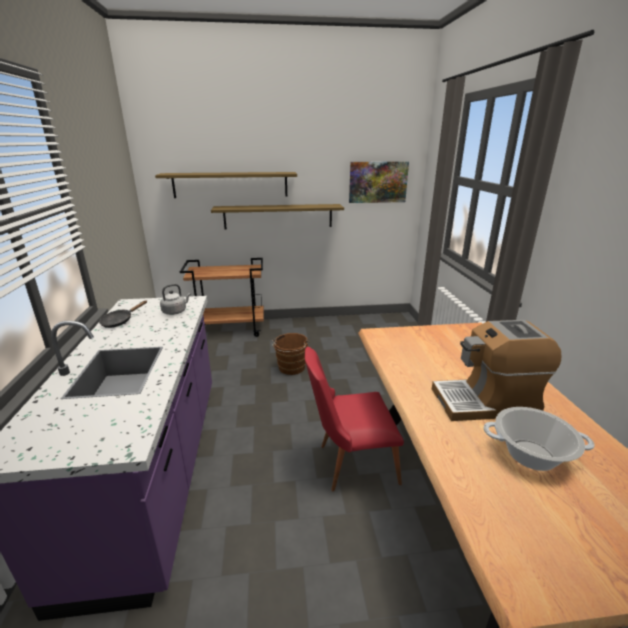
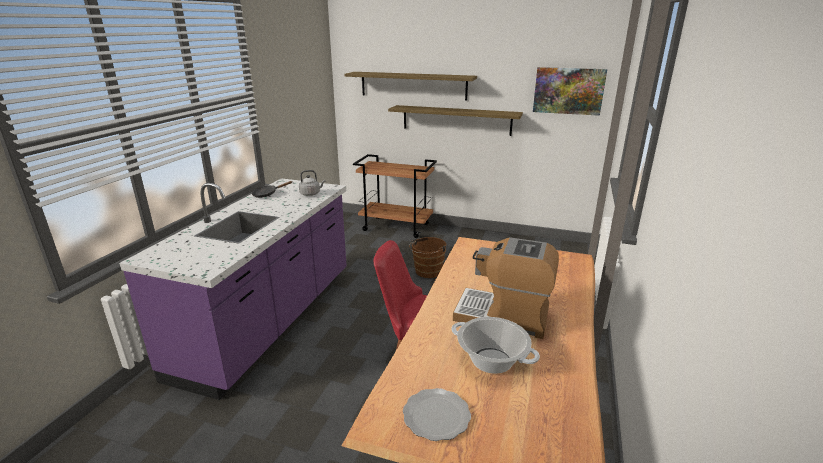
camera: 25 degrees right, 0 degrees up
(563, 547) = (437, 416): none -> plate

